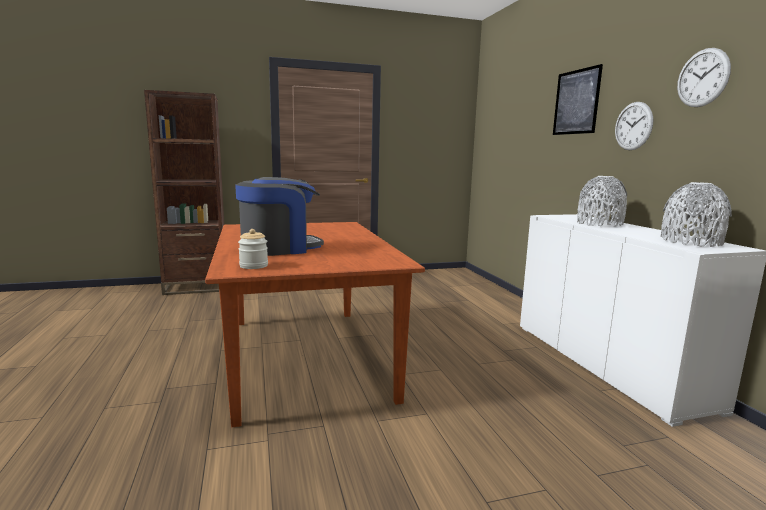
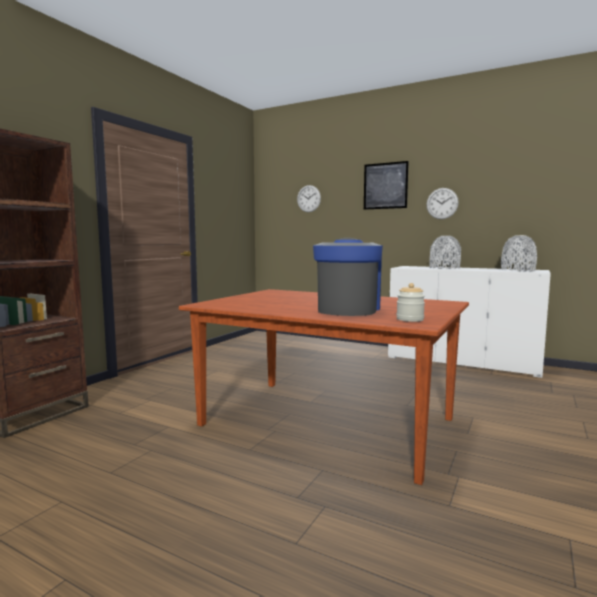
camera: 45 degrees left, 5 degrees down
(702, 78) = (491, 176): wall clock -> wall clock (308, 198)

